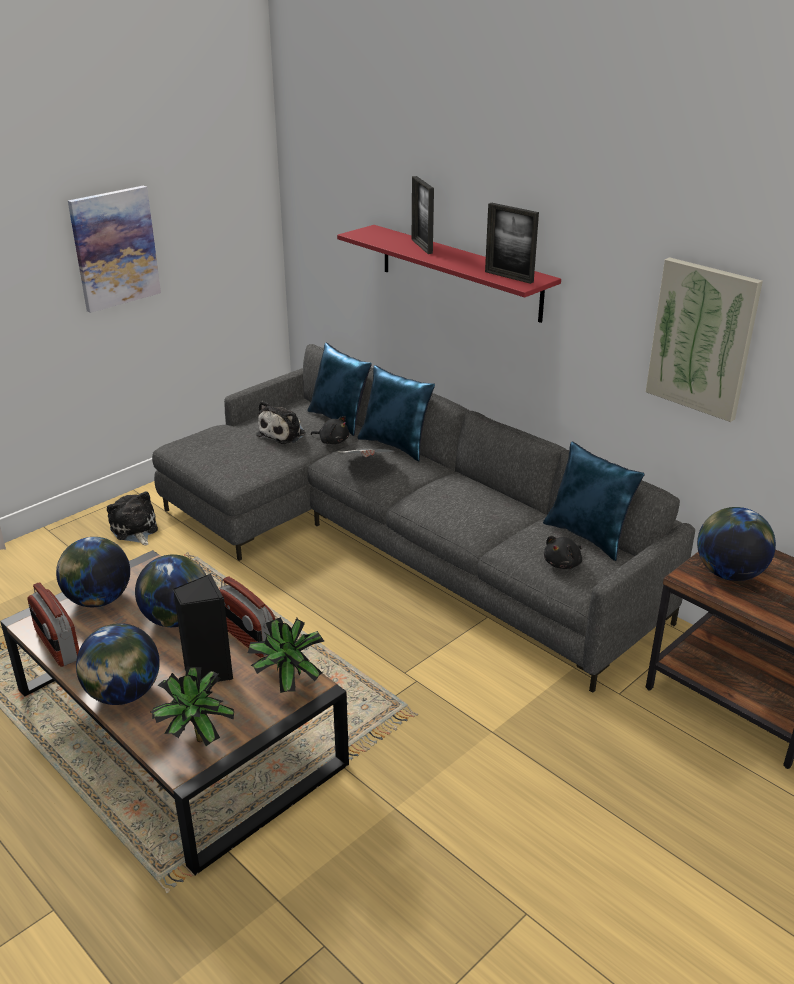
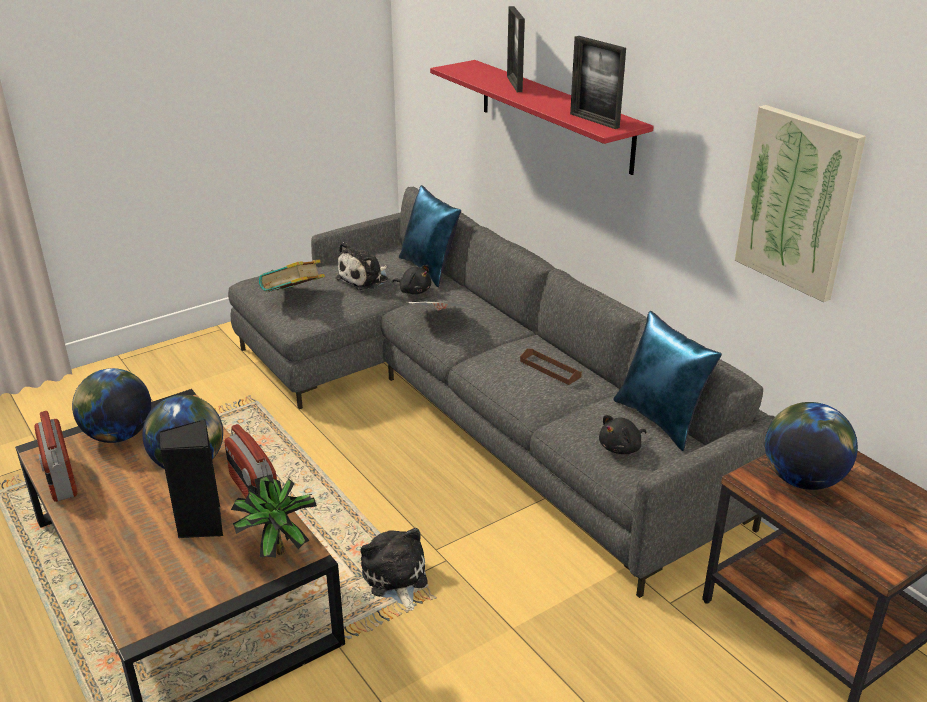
camera: 10 degrees right, 0 degrees up
(115, 248) = (202, 72): picture -> none
(123, 694) = (106, 538): globe -> none
(134, 530) = (205, 367): plush toy -> plush toy (395, 579)
(194, 740) = (159, 597): potted plant -> none
(222, 456) = (293, 297): none -> book
(396, 445) = (480, 301): blue pillow -> none
(480, 501) = (550, 369): none -> brown tray

